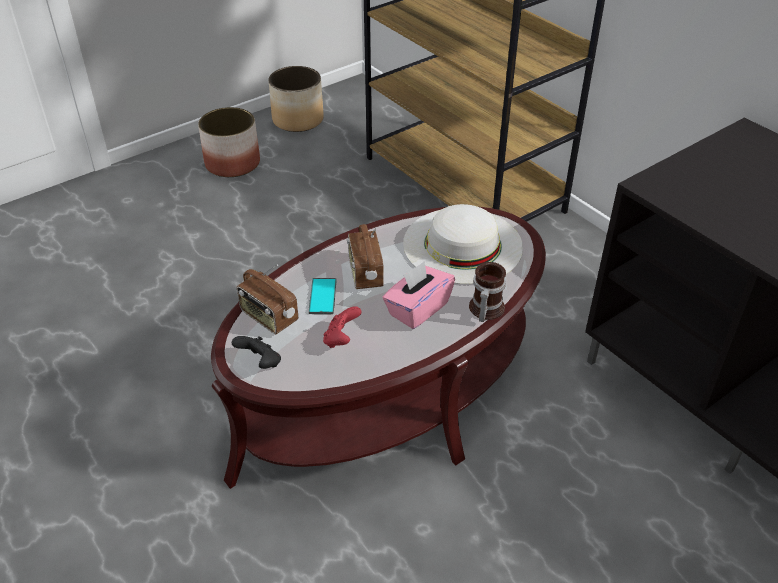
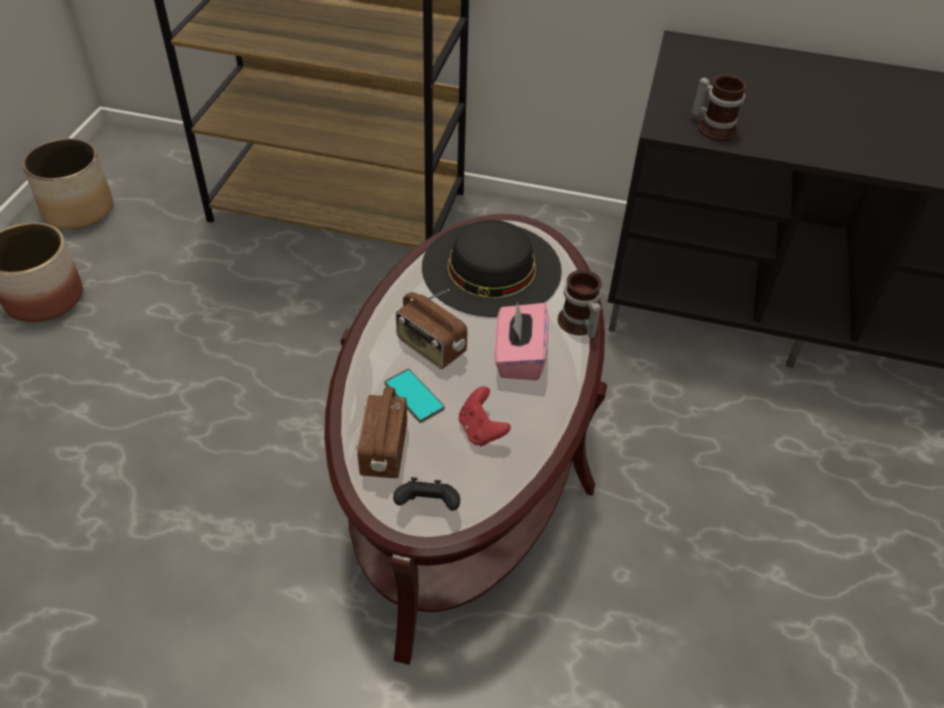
camera: 40 degrees left, 5 degrees up
(268, 317) = (383, 451): radio -> radio turned 90 degrees clockwise
(462, 245) = (491, 268): white hat -> black hat
(695, 200) = (714, 127): none -> mug

